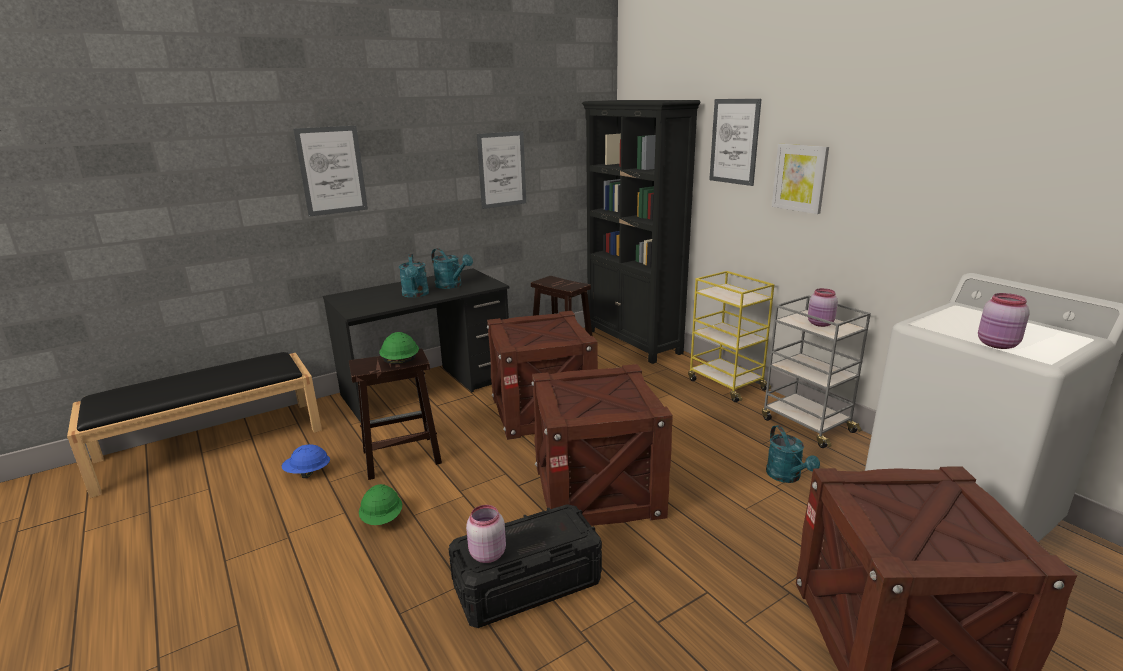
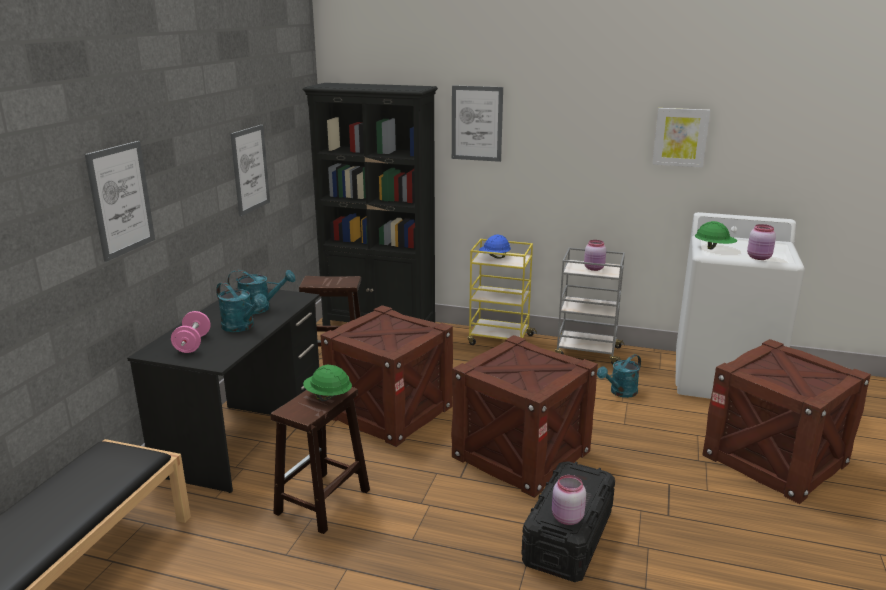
camera: 40 degrees left, 0 degrees up
(308, 473) = (248, 558): blue hard hat -> blue hard hat (494, 257)
(368, 297) = (193, 344): none -> pink dumbbell
(382, 519) = (391, 556): green hard hat -> green hard hat (714, 248)
(787, 477) = (620, 392): turquoise watering can -> turquoise watering can turned 105 degrees clockwise
(800, 178) = (548, 152): picture -> picture (680, 137)

